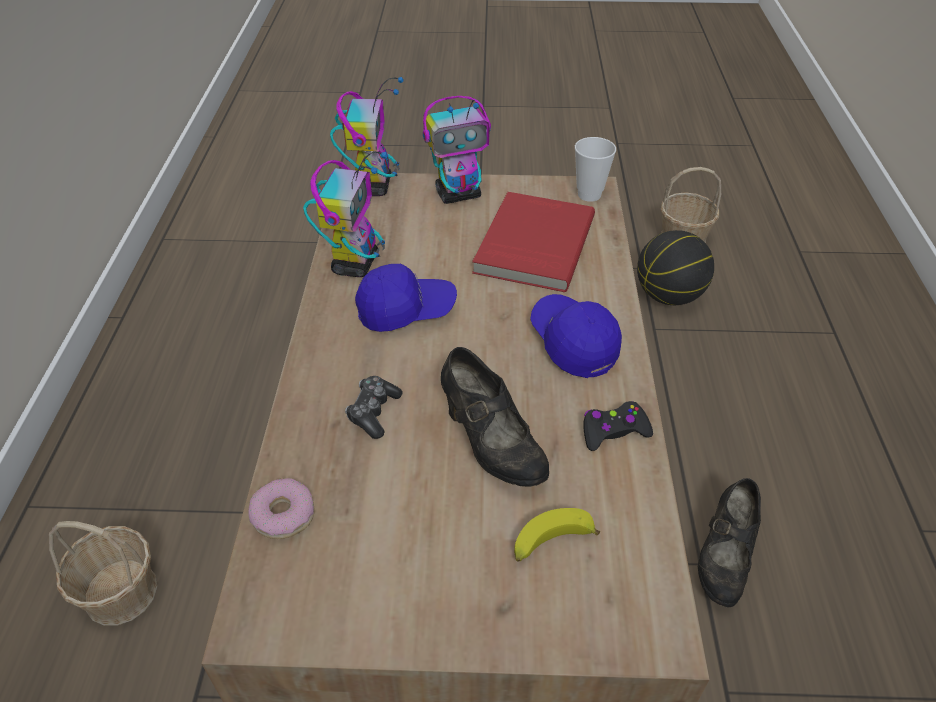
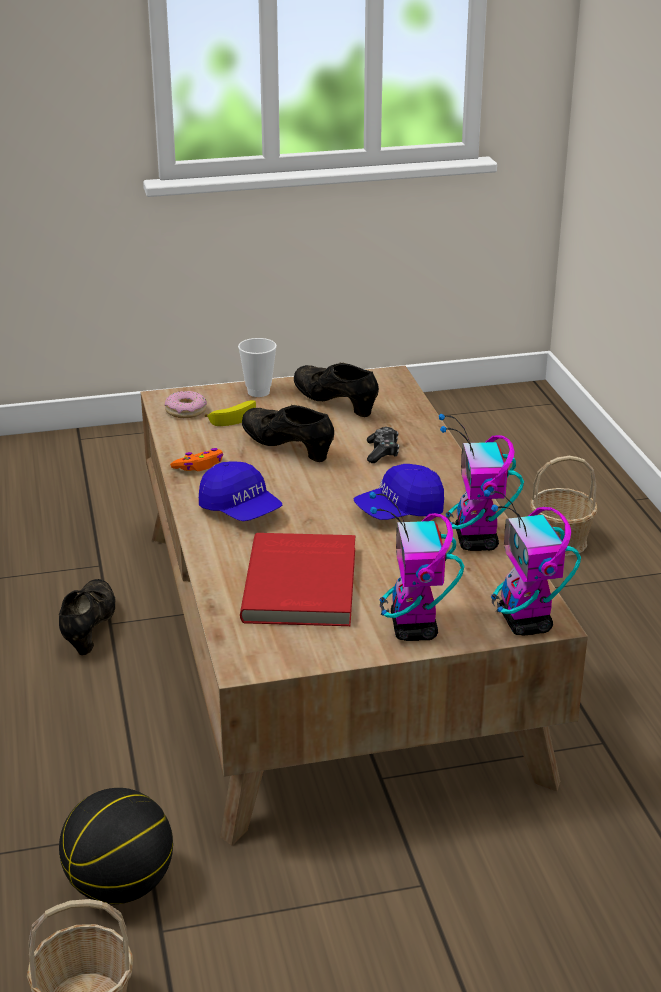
camera: 165 degrees right, 15 degrees down
(284, 514) = (405, 406): donut -> donut (185, 411)
(384, 545) = (336, 404): none -> black shoe
(459, 194) = (414, 628): toy robot -> toy robot turned 60 degrees counterclockwise
(589, 195) = (251, 653): cup -> cup (258, 392)
(613, 431) = (199, 466): black game controller -> orange game controller

